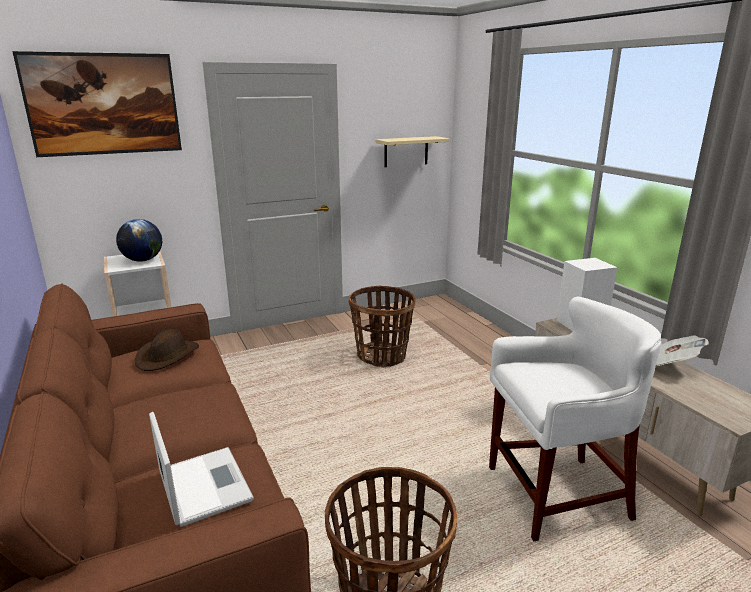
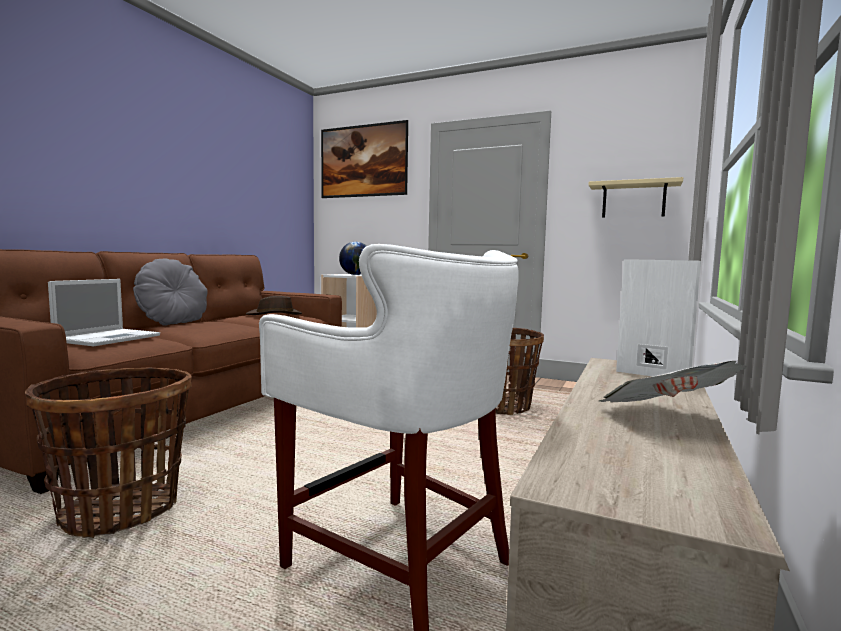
camera: 50 degrees right, 15 degrees down
(131, 427) = (173, 323): none -> grey pillow

